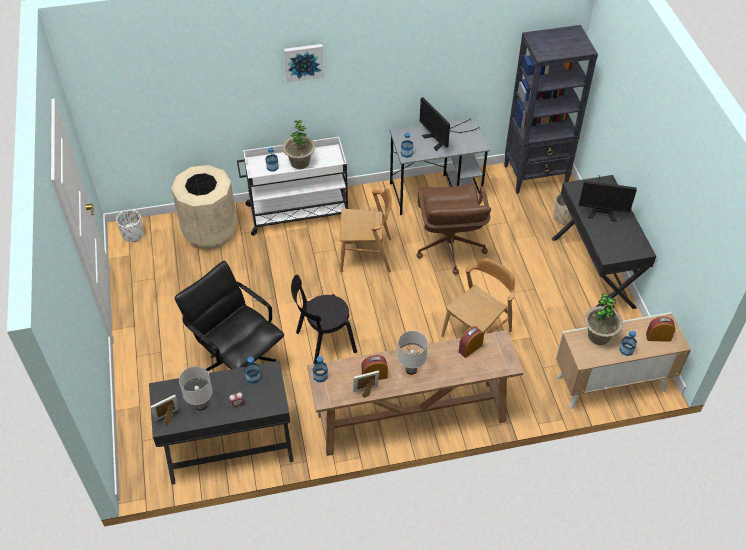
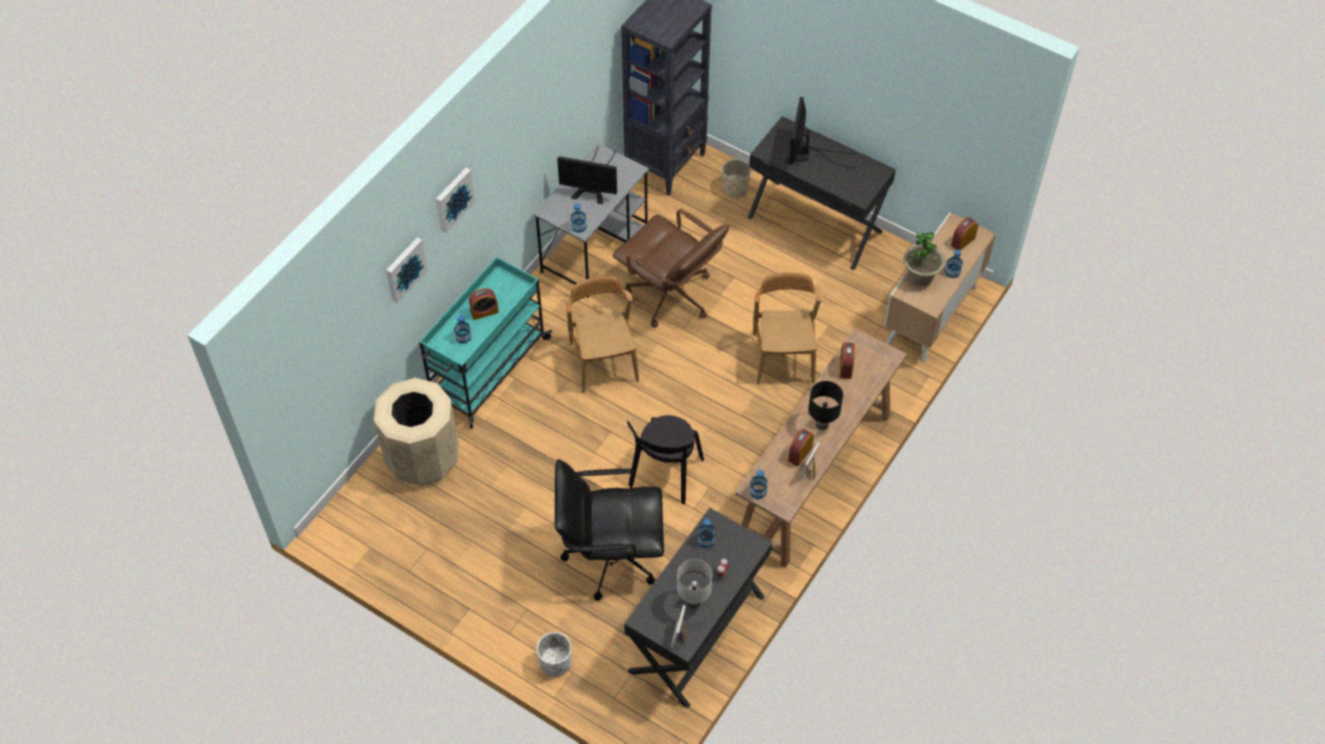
camera: 45 degrees left, 5 degrees up
(132, 235) = (345, 525): white planter -> white planter (555, 663)
(241, 85) = (404, 269): none -> picture
(297, 213) = (487, 371): white cart -> turquoise cart
(300, 162) = (484, 312): potted plant -> alarm clock
(366, 255) = (604, 362): brown chair -> brown chair turned 60 degrees counterclockwise
(411, 369) = (821, 424): white table lamp -> black table lamp
(602, 207) = (807, 154): monitor -> monitor turned 135 degrees clockwise

